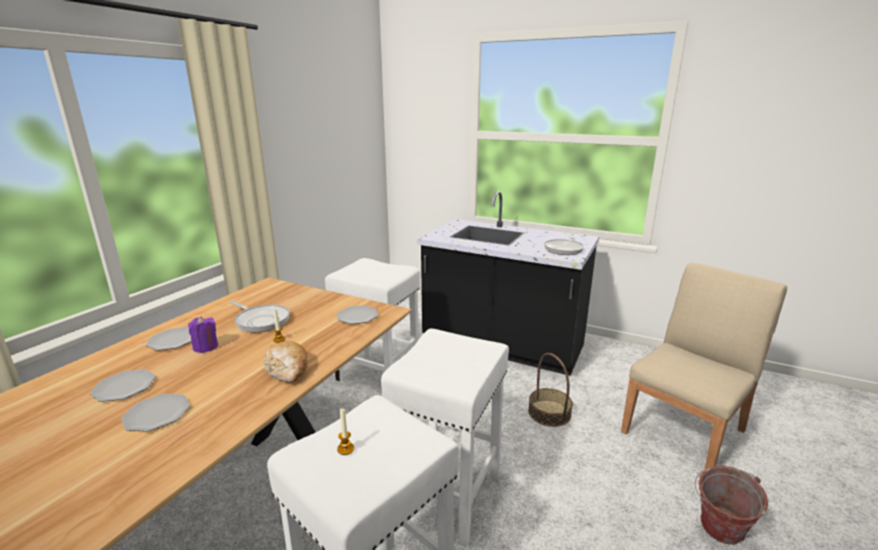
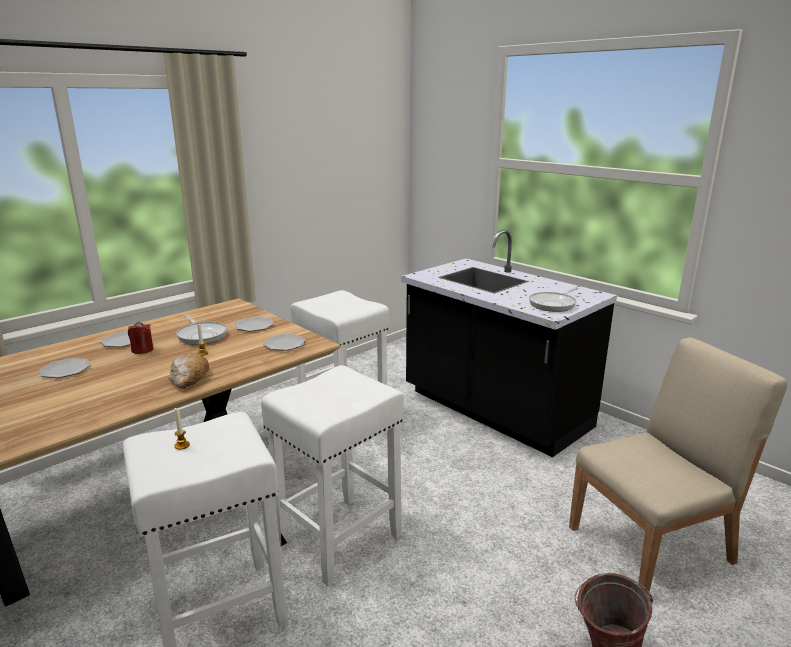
camera: 20 degrees right, 0 degrees up
(157, 414) = (73, 393): plate -> plate (254, 326)
(205, 347) = (142, 350): purple candle -> red candle
(549, 412) = (499, 489): basket -> none

